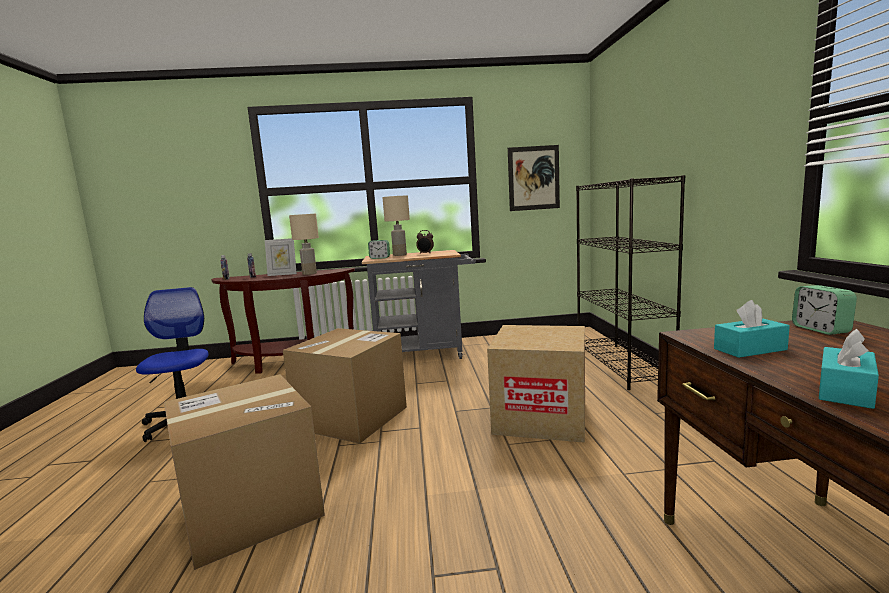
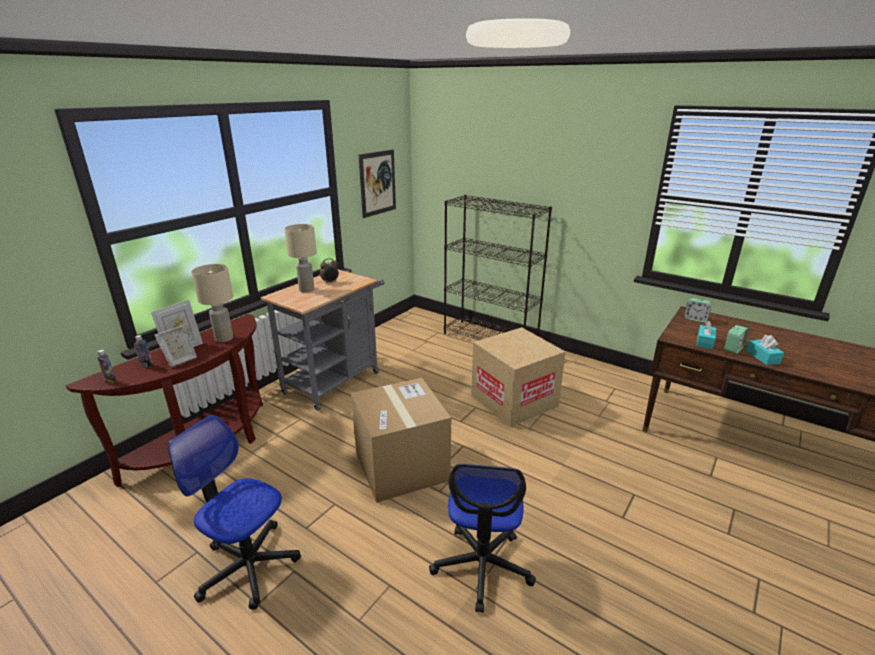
camera: 50 degrees left, 15 degrees up
(251, 509) = (482, 566): cardboard box -> office chair
(267, 277) = (180, 360): none -> picture frame
(379, 258) = (302, 300): alarm clock -> alarm clock (733, 349)

